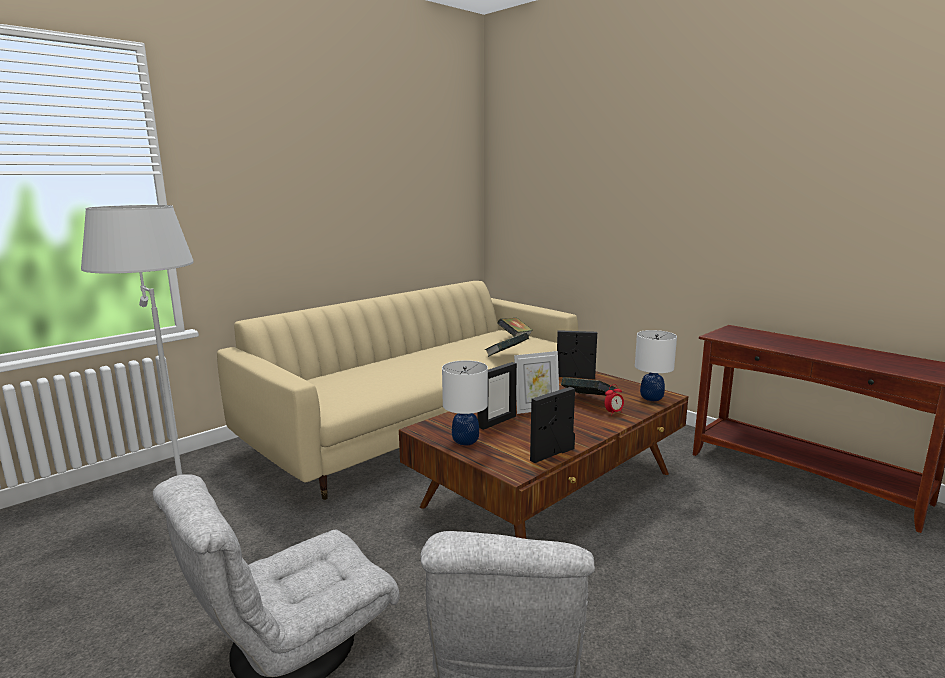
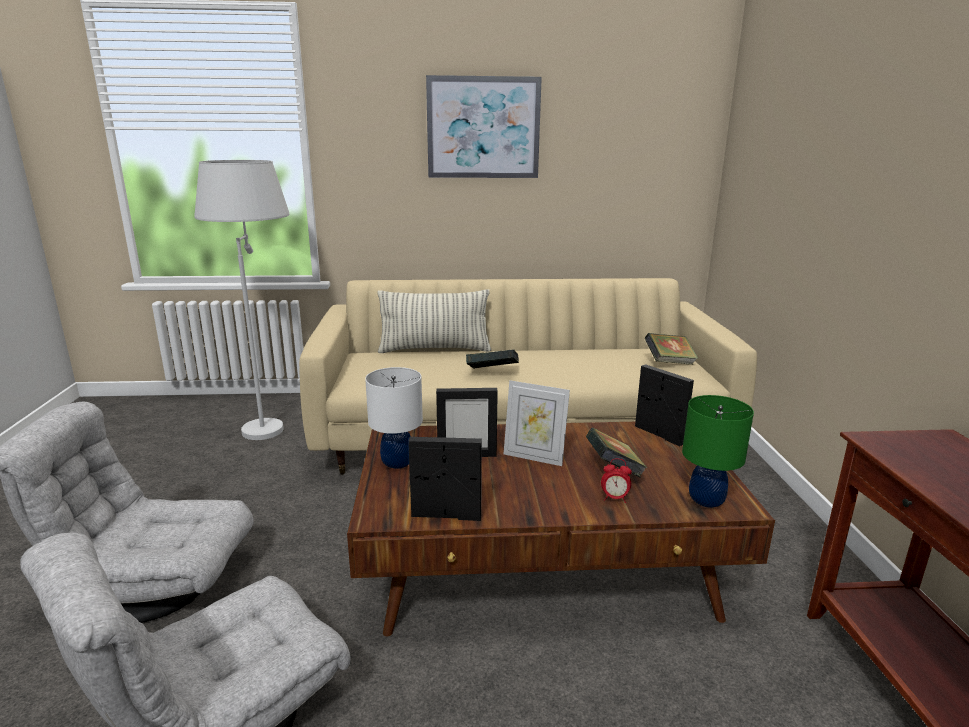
camera: 40 degrees right, 5 degrees up
(327, 170) = (483, 128): none -> picture
(344, 368) = (435, 349): none -> pillow
(506, 356) = (612, 382): book -> book (492, 373)
(652, 399) = (707, 502): white table lamp -> green table lamp

